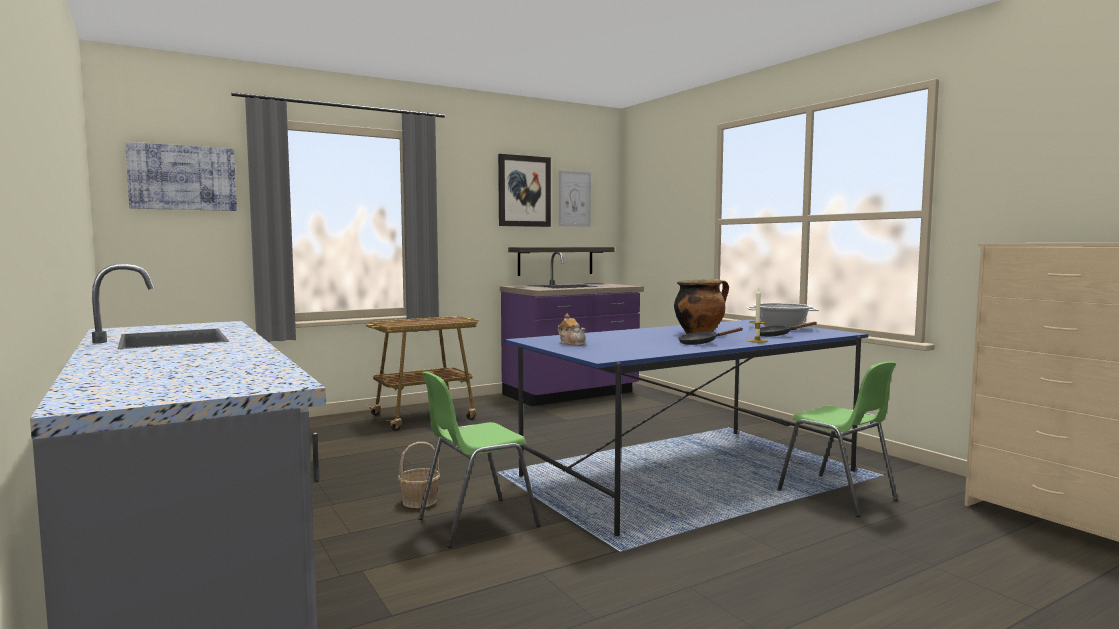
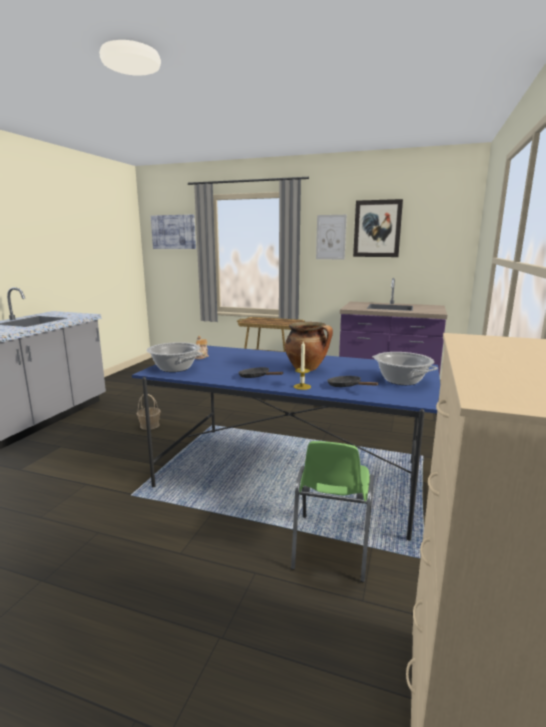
camera: 50 degrees right, 10 degrees up
(476, 522) = (136, 446): green chair -> none
(555, 261) = (402, 284): shelf -> none
(574, 199) = (426, 233): picture -> picture (331, 237)
(605, 352) = (175, 368): none -> cooking pot

